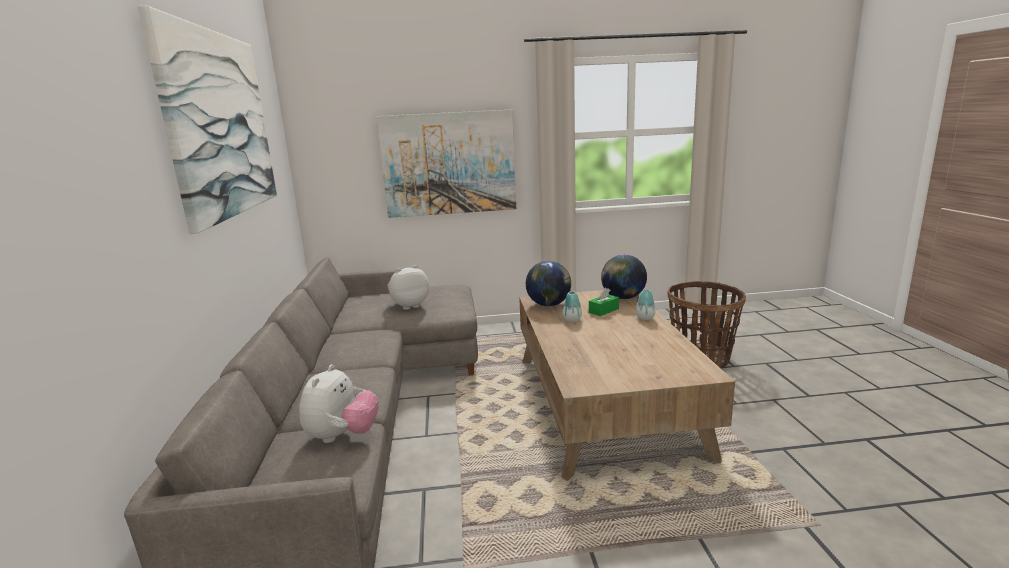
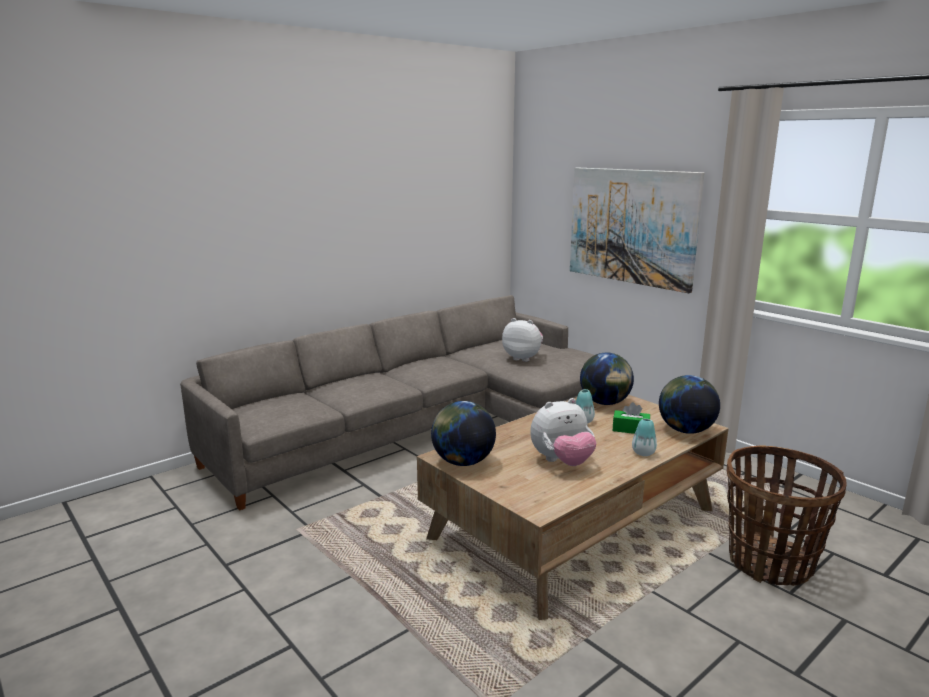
camera: 55 degrees right, 0 degrees up
(221, 124) = (387, 171): picture -> none
(342, 436) = (307, 407): plush toy -> plush toy (562, 462)
(598, 381) = (463, 462): none -> globe

